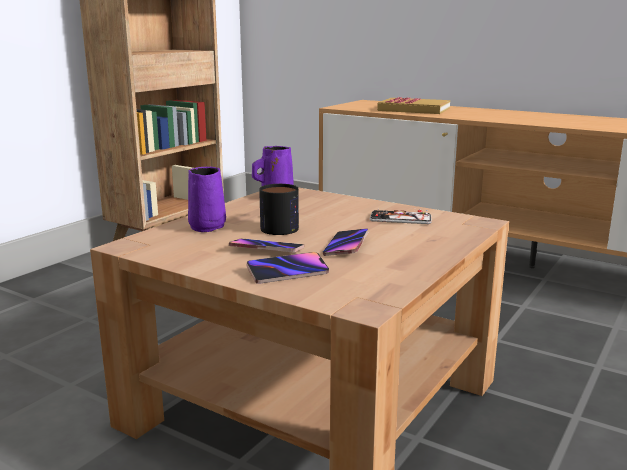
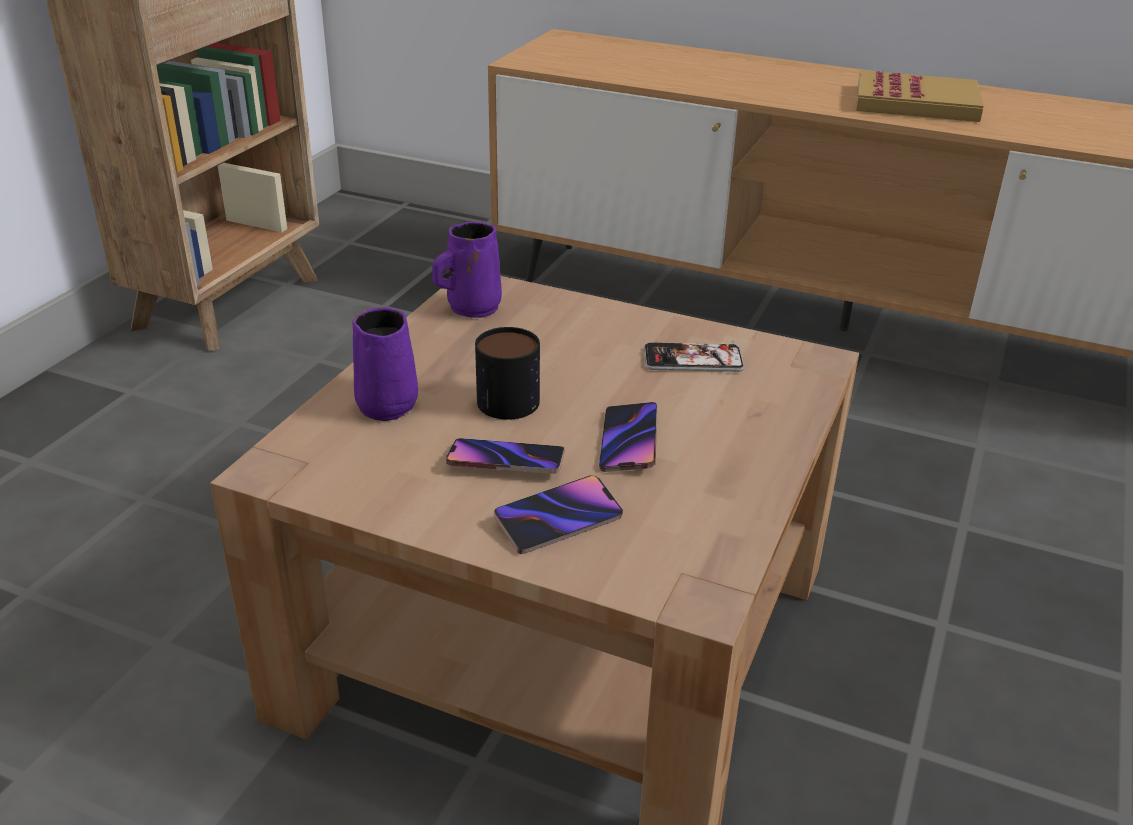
camera: 10 degrees left, 15 degrees up
(414, 109) = (655, 67): book -> book (916, 103)

